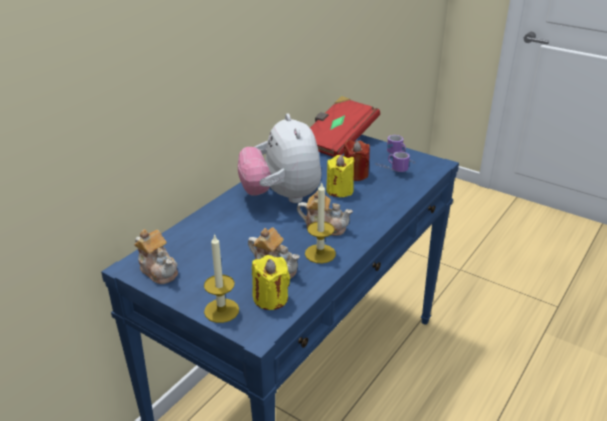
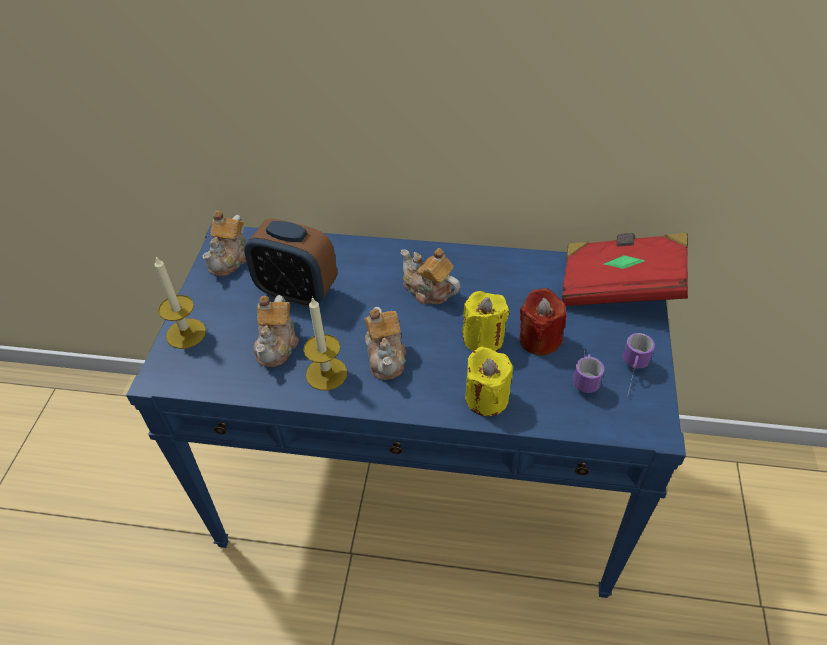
camera: 65 degrees right, 15 degrees up
(230, 247) = (297, 292): none -> alarm clock
(270, 298) = (221, 363): yellow candle -> yellow candle (486, 398)
(281, 197) = (428, 290): plush toy -> teapot

